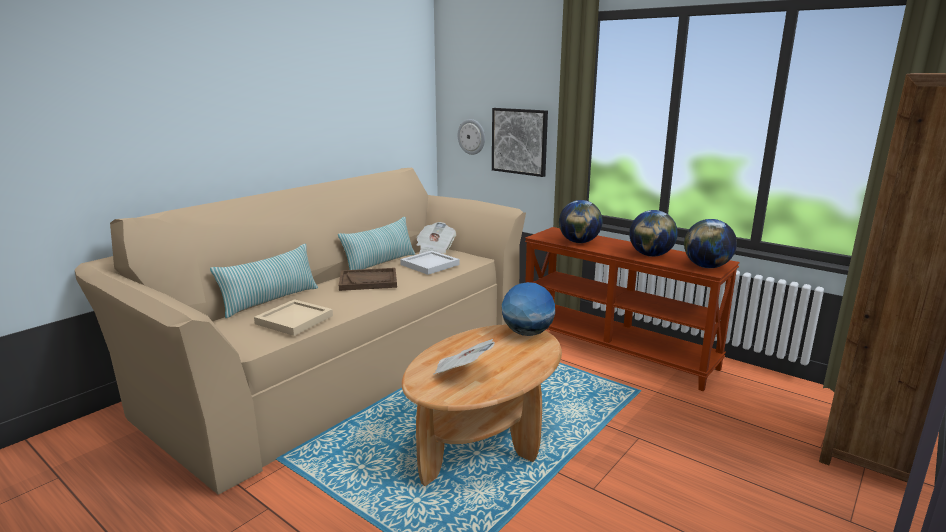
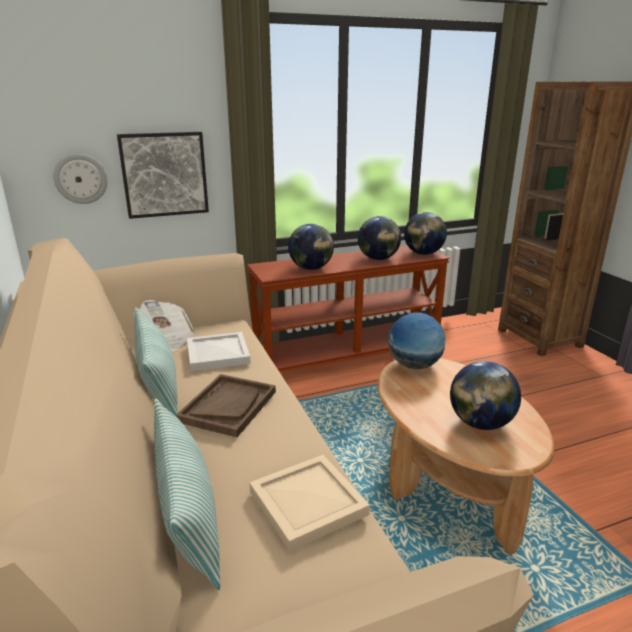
camera: 60 degrees left, 5 degrees up
(462, 372) = (480, 423): newspaper -> globe

